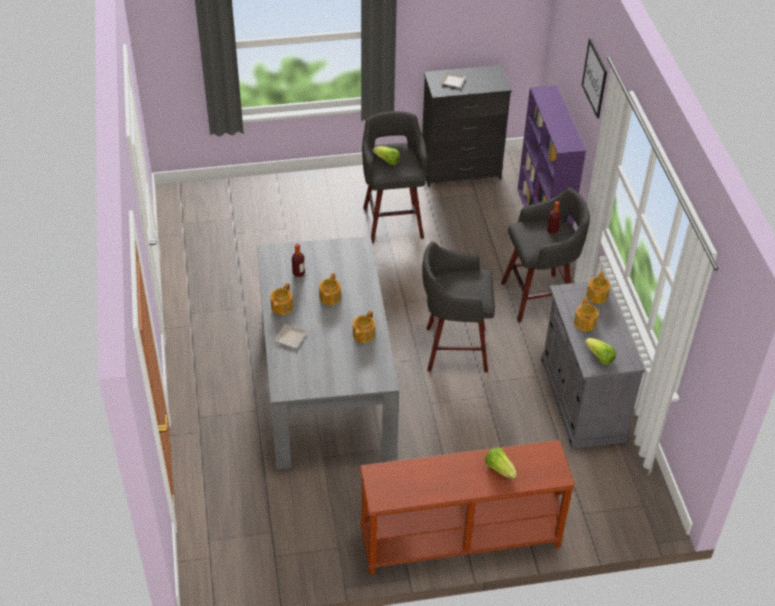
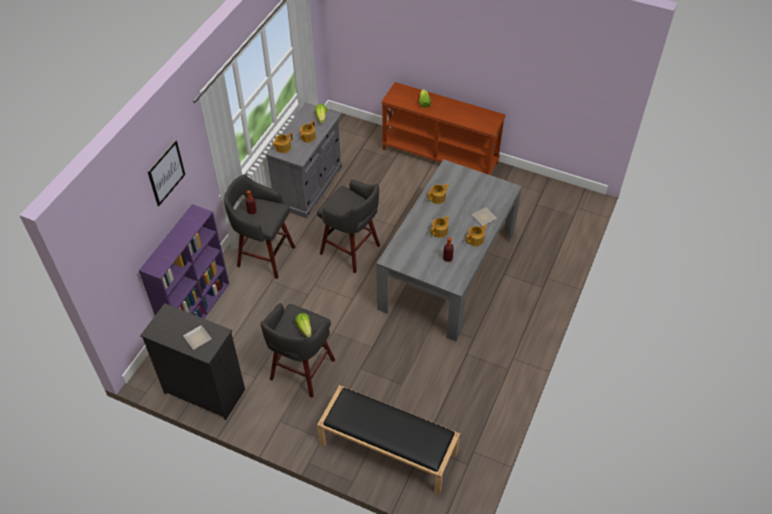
camera: 145 degrees left, 5 degrees up
(264, 203) = (387, 448): none -> black bench

